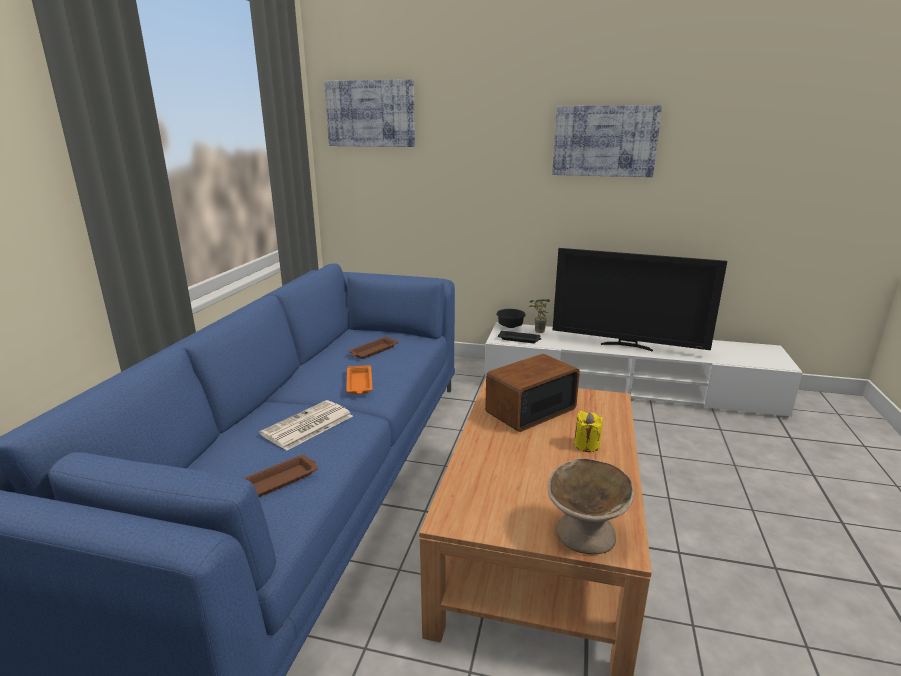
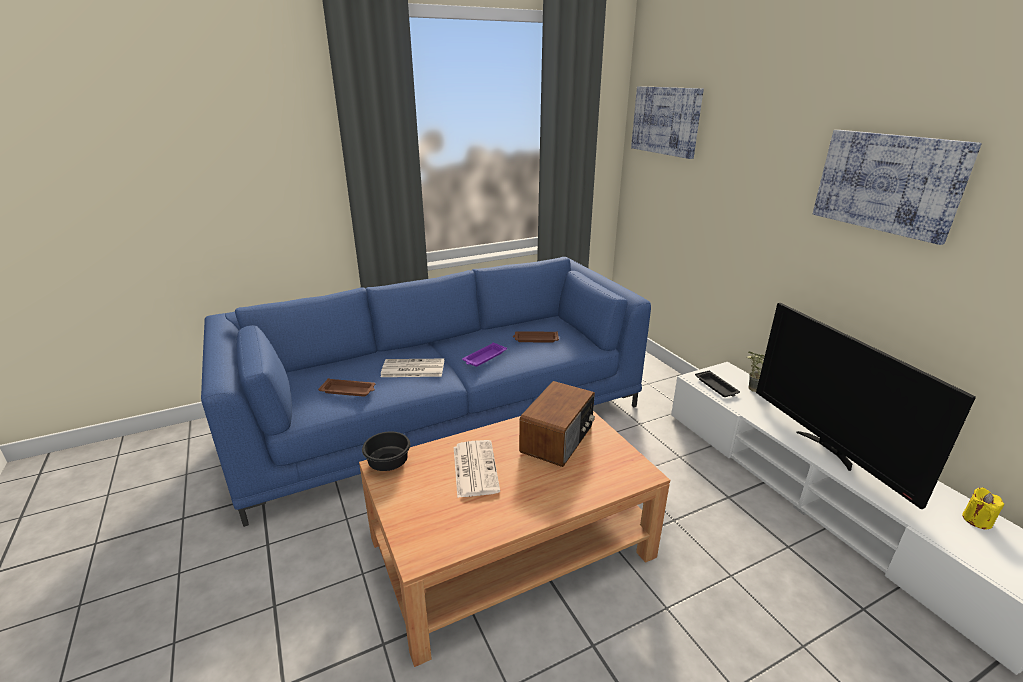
camera: 50 degrees right, 5 degrees up
(359, 383) = (484, 358): orange tray -> purple tray
(510, 327) = (731, 371): black bowl -> black bowl (387, 464)
(521, 465) = (474, 468): none -> newspaper
(529, 410) = (558, 439): radio -> radio turned 105 degrees clockwise
(585, 534) = (419, 532): beige bowl -> none
(586, 445) = (541, 488): yellow candle -> yellow candle (977, 520)

